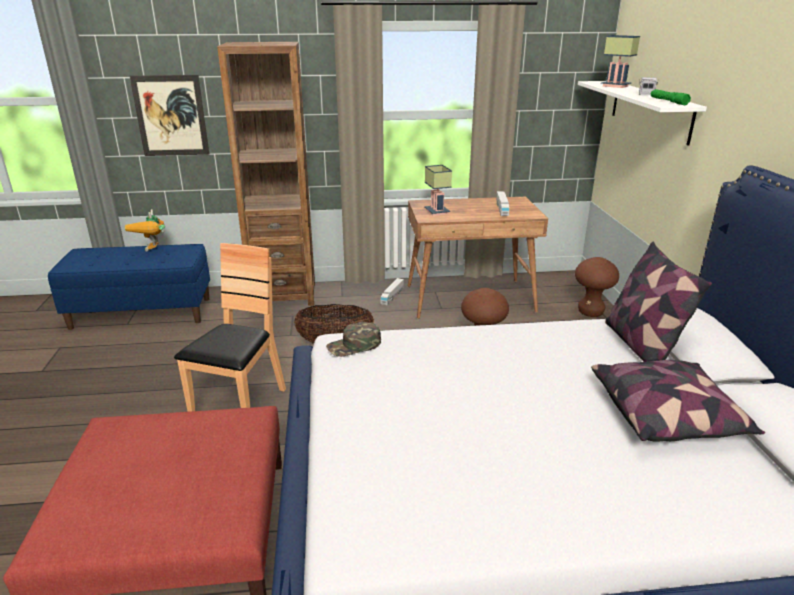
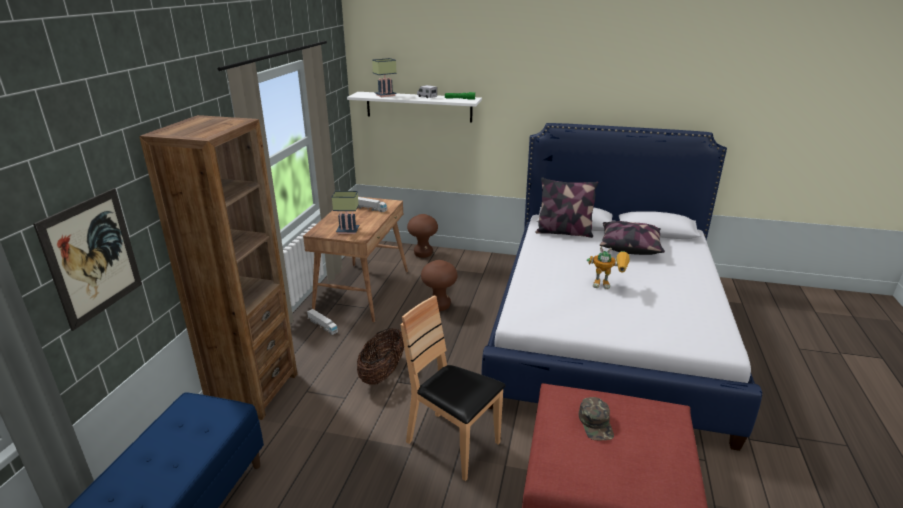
camera: 70 degrees left, 0 degrees up
(154, 251) = (162, 436): toy robot -> toy robot (608, 285)
(354, 345) = (530, 314): green cap -> green cap (596, 423)

